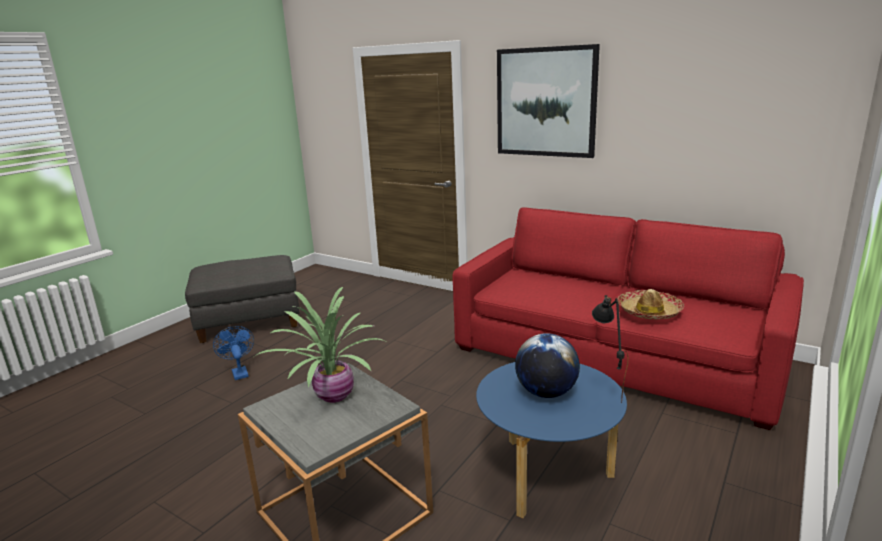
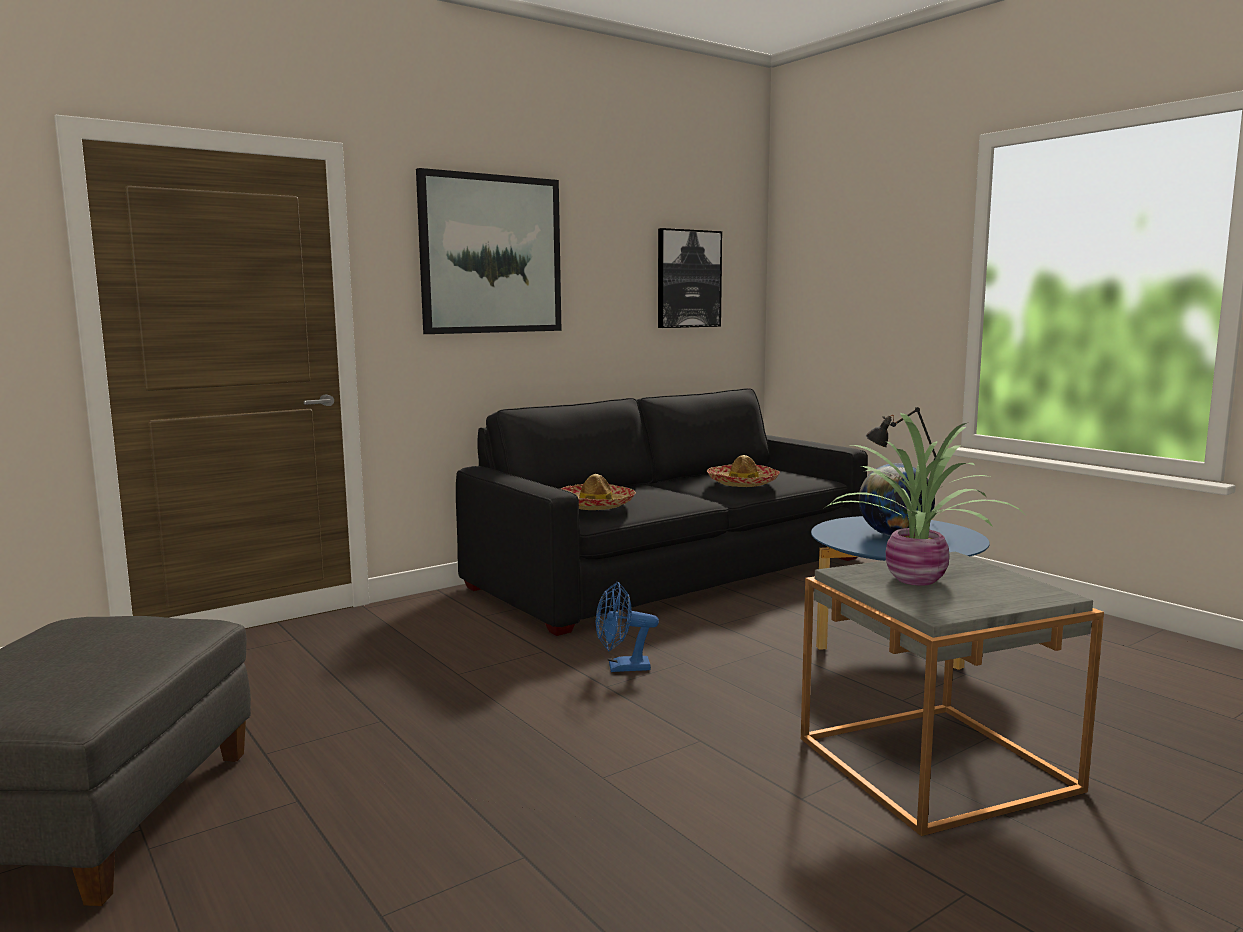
camera: 70 degrees left, 10 degrees down
(239, 372) = (380, 843): blue fan -> blue fan (622, 668)
(517, 285) = (595, 505): none -> hat
(614, 355) = (670, 572): red sofa -> black sofa
(738, 120) = (688, 279): none -> picture

